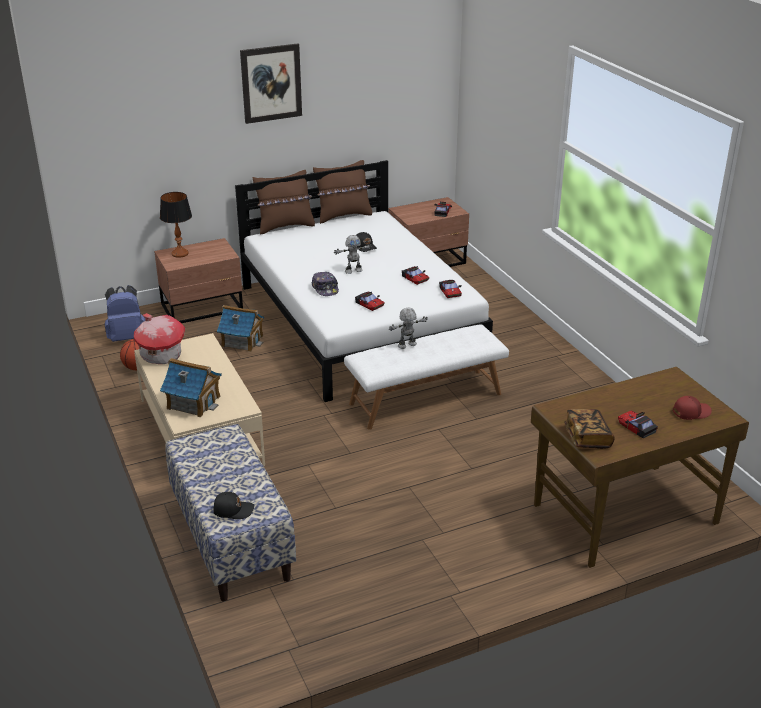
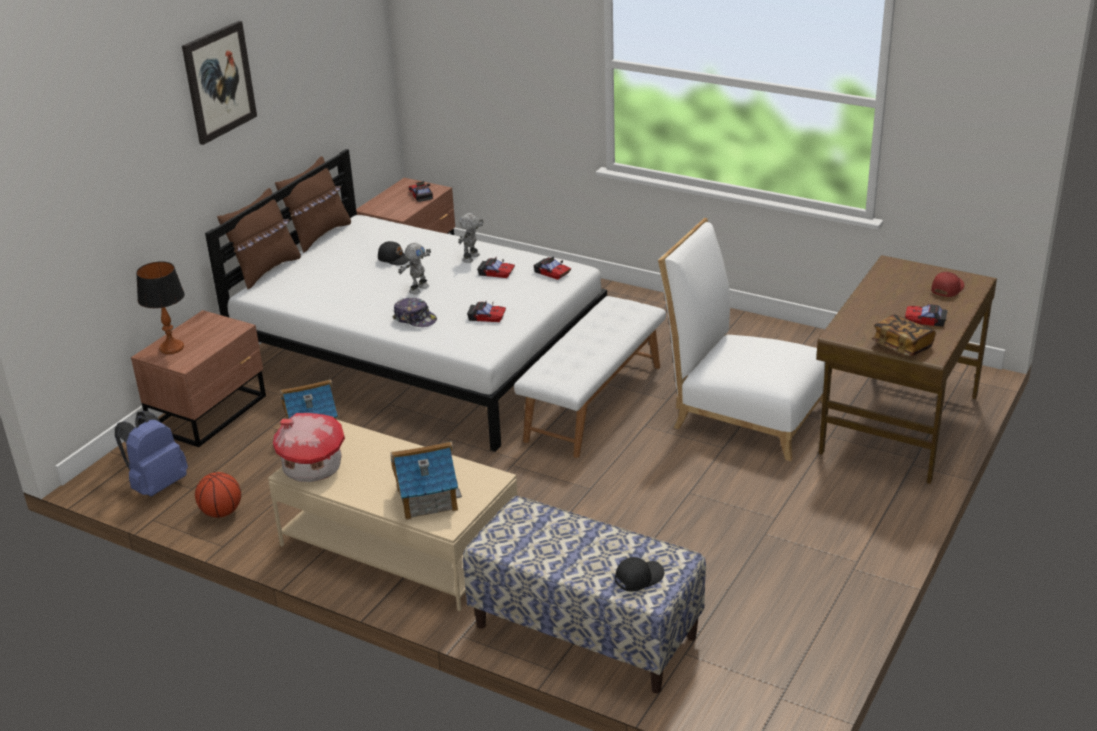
camera: 35 degrees left, 0 degrees up
(407, 345) = (570, 345): toy robot -> toy robot (472, 258)
(516, 452) = (742, 413): none -> white chair

